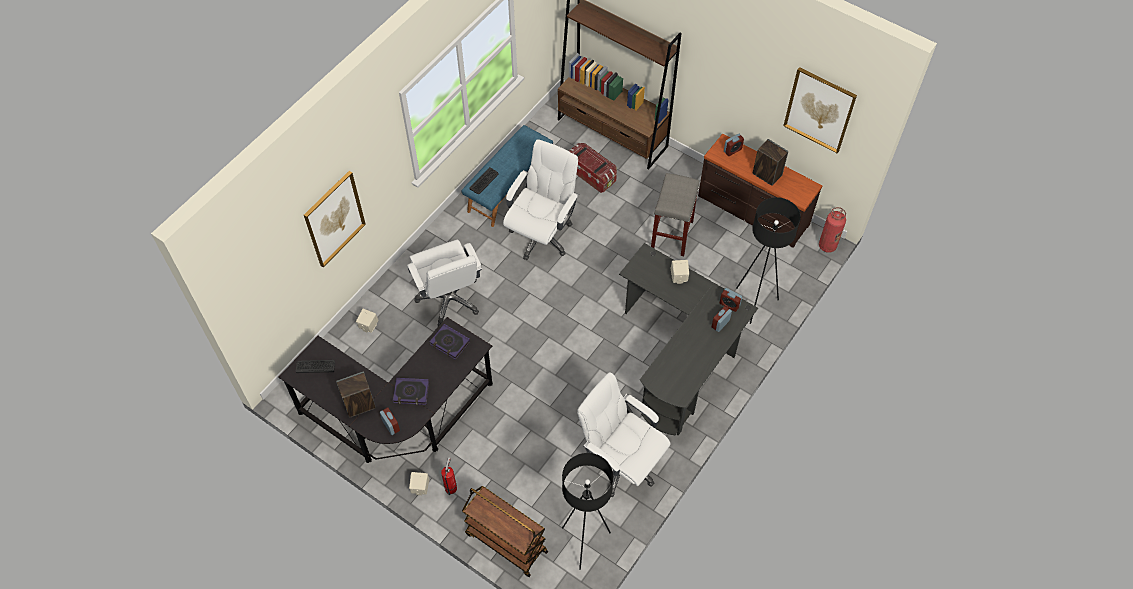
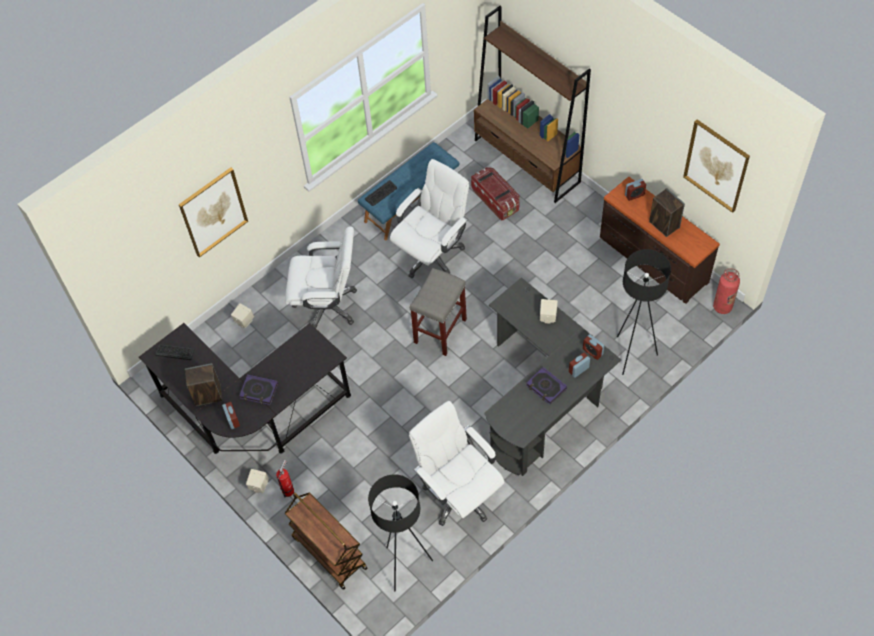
camera: 15 degrees right, 0 degrees up
(449, 299) = (327, 306): white office chair -> white office chair turned 75 degrees counterclockwise
(449, 343) = (306, 349): book -> book (546, 387)
(671, 234) = (563, 272): grey stool -> grey stool (440, 330)

